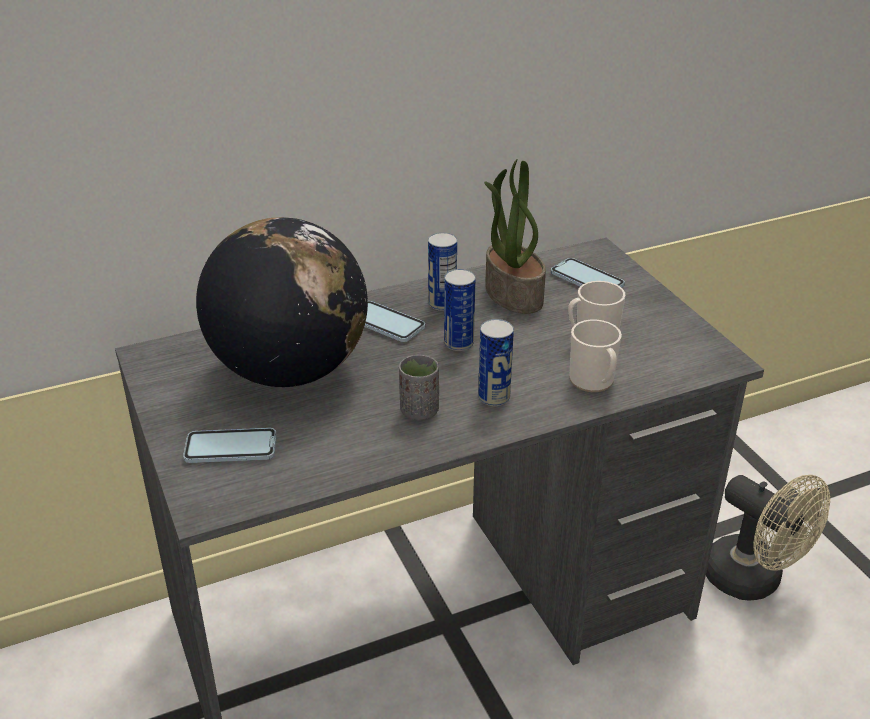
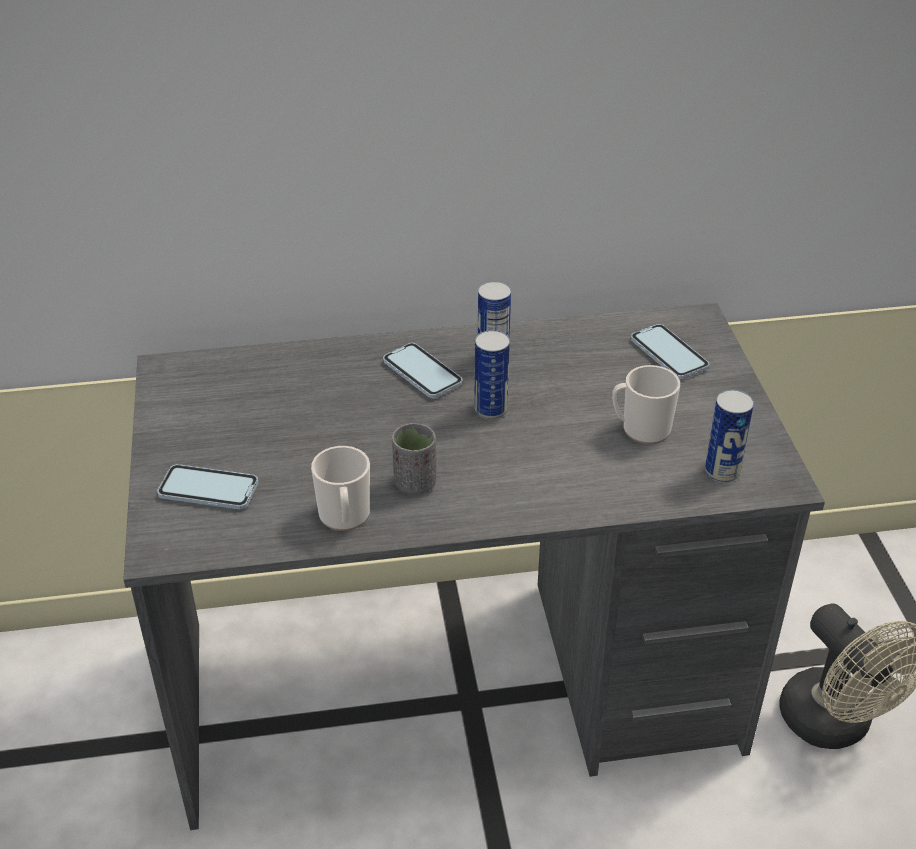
camera: 15 degrees right, 5 degrees up
(290, 370) = (300, 411): globe -> none
(494, 397) = (501, 481): can -> can (722, 472)
(512, 294) = (575, 359): potted plant -> none
(594, 382) = (619, 483): mug -> mug (345, 518)

